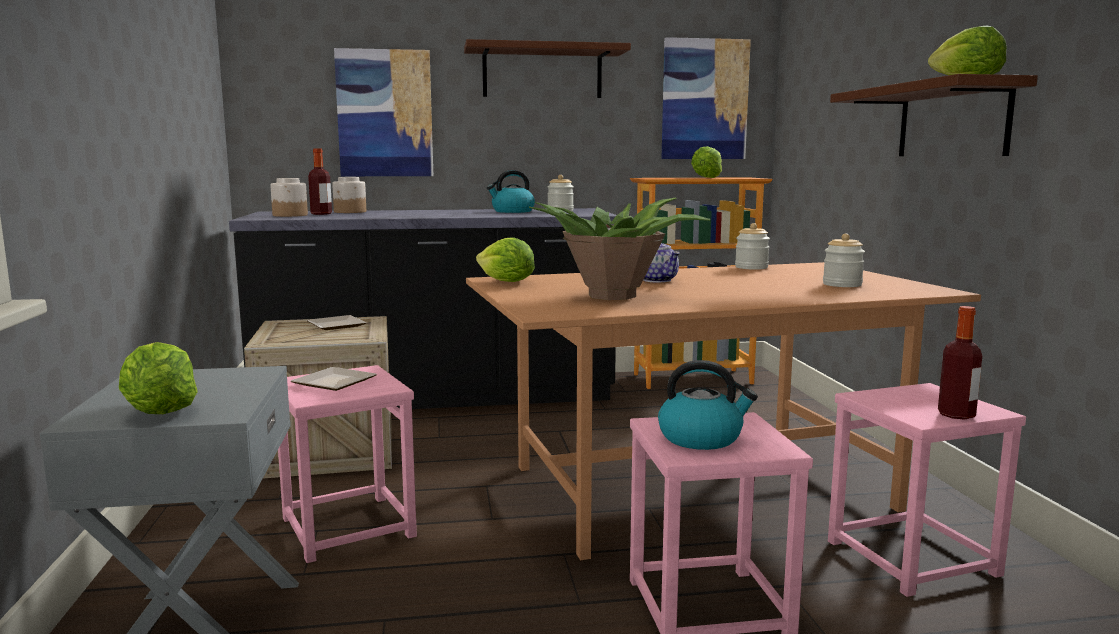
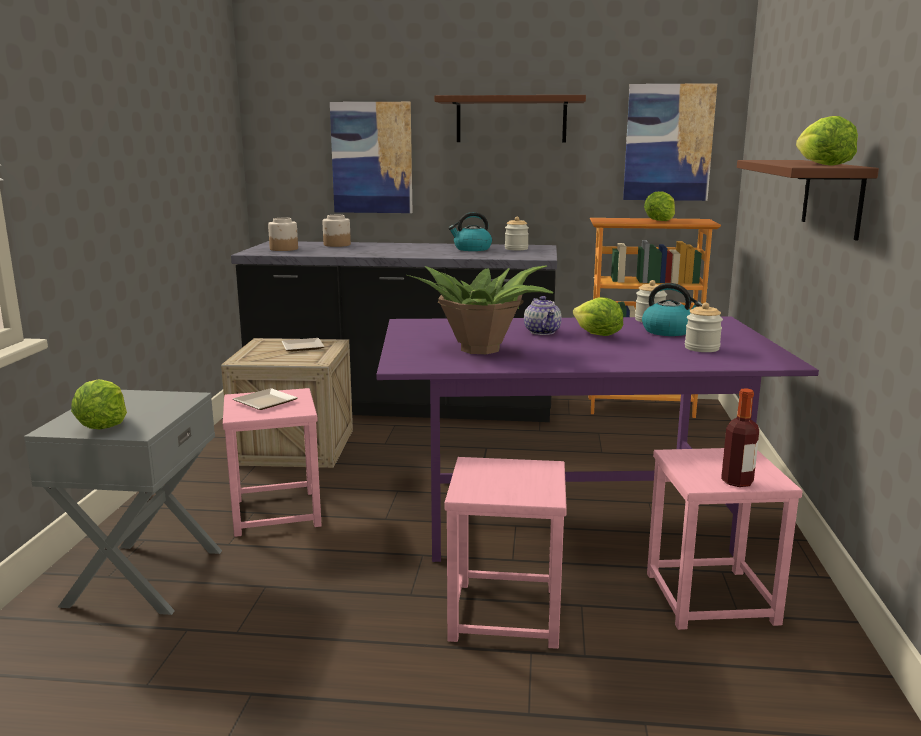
camera: 15 degrees right, 5 degrees up
(321, 214) = (310, 247): bottle -> none
(506, 282) = (414, 326): lettuce -> lettuce (597, 335)
(700, 486) = (572, 512): brown dining table -> purple dining table
(701, 438) = (495, 480): kettle -> kettle (668, 331)

